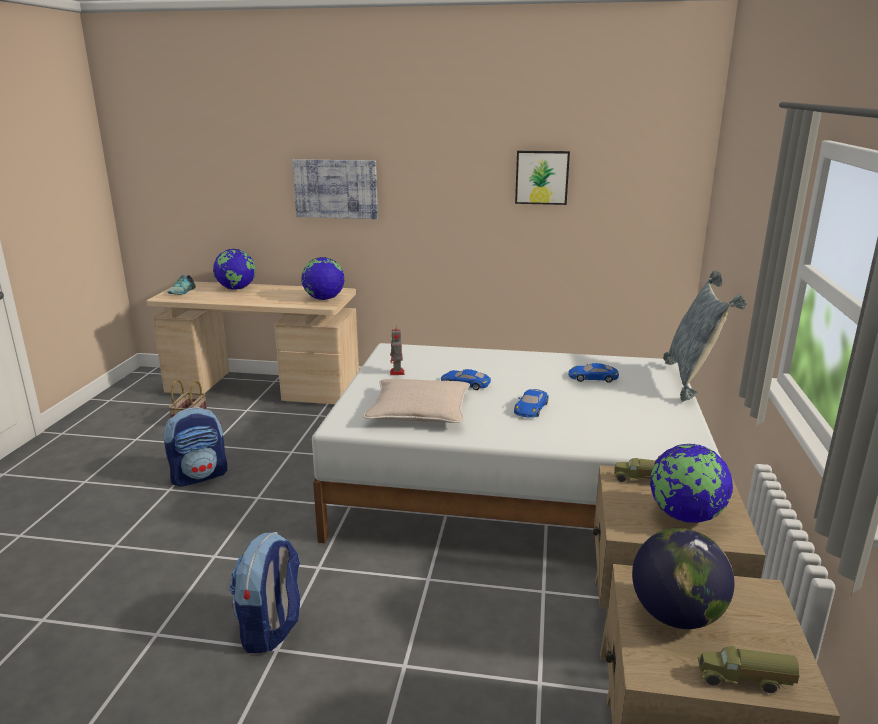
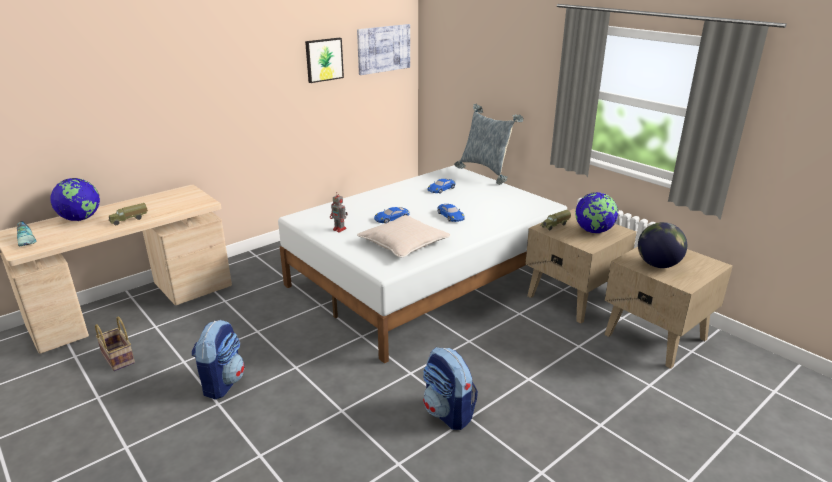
camera: 50 degrees left, 5 degrees up
(324, 299) = (190, 199): globe -> none
(336, 189) = (159, 96): picture -> picture (383, 49)
(744, 681) = (704, 271): toy truck -> toy truck (129, 220)

